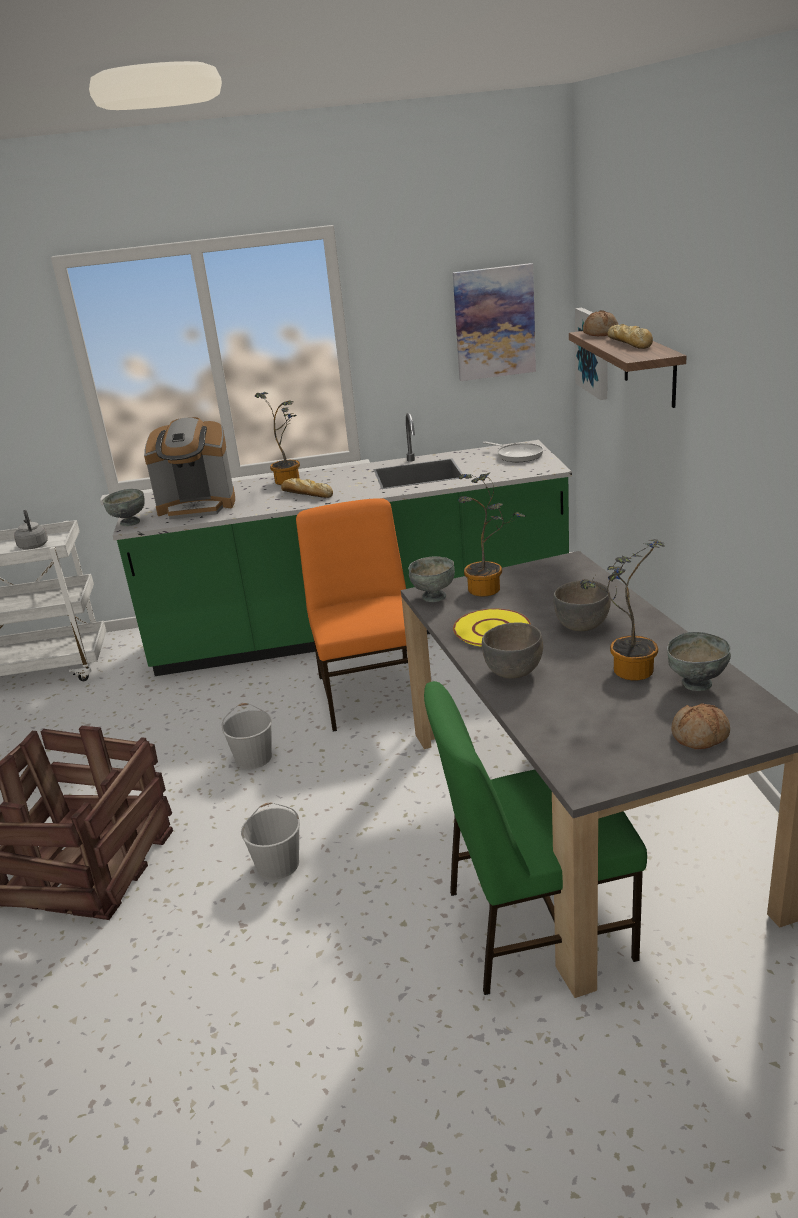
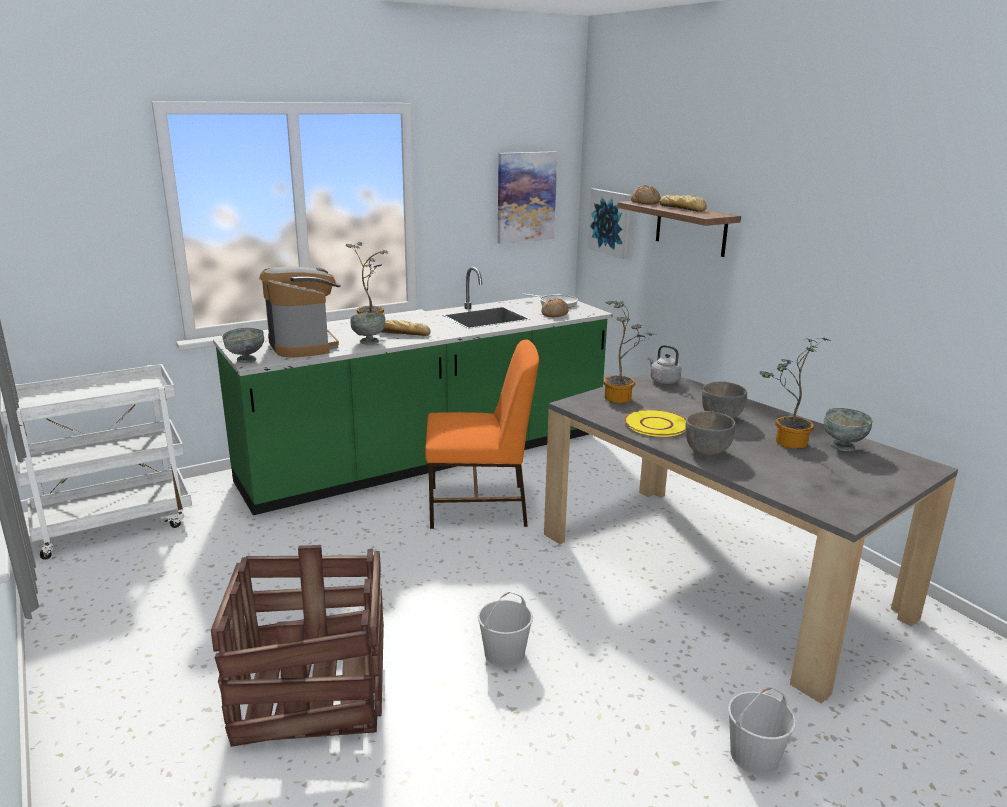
camera: 25 degrees left, 5 degrees down
(33, 545) = (124, 389): grey kettle -> grey kettle (663, 381)
(198, 506) = (304, 345): coffee machine -> coffee machine turned 90 degrees counterclockwise
(254, 757) = (411, 571): white bucket -> white bucket (754, 755)
(372, 692) = (480, 506): orange chair -> orange chair turned 120 degrees clockwise
(433, 597) = (582, 406): grey bowl -> grey bowl (368, 342)
(535, 924) = (750, 657): green chair -> none
(700, 736) = (883, 478): bread -> bread (555, 314)

